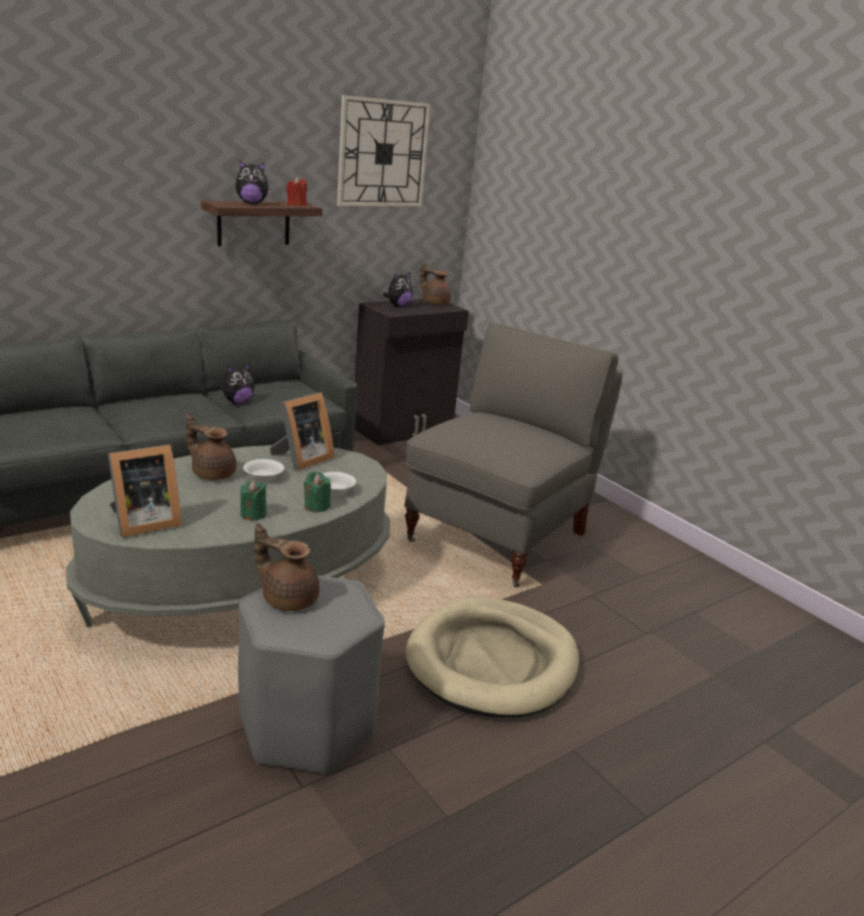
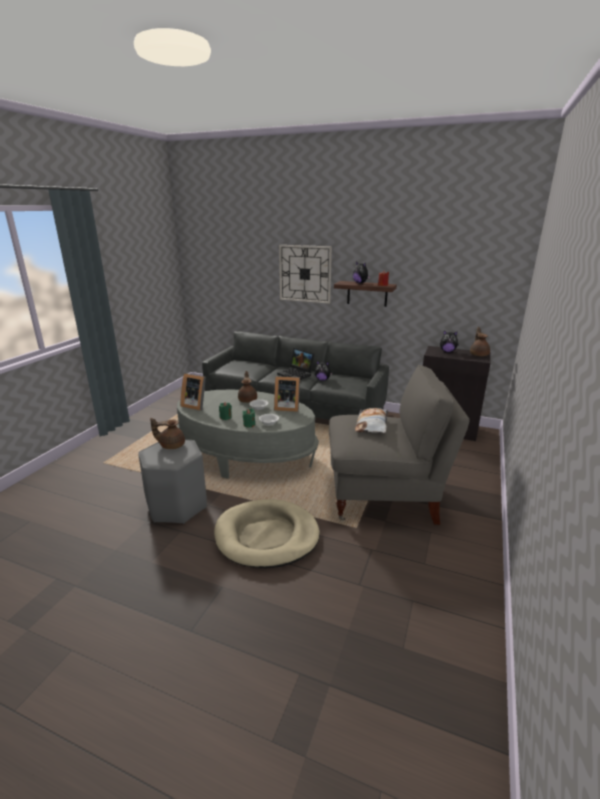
camera: 60 degrees right, 0 degrees up
(180, 406) = (297, 374): none -> laptop
(288, 598) = (171, 445): brown teapot -> brown teapot turned 90 degrees counterclockwise
(383, 153) = (453, 257): wall clock -> wall clock (305, 274)
(494, 427) = (372, 424): none -> pillow

